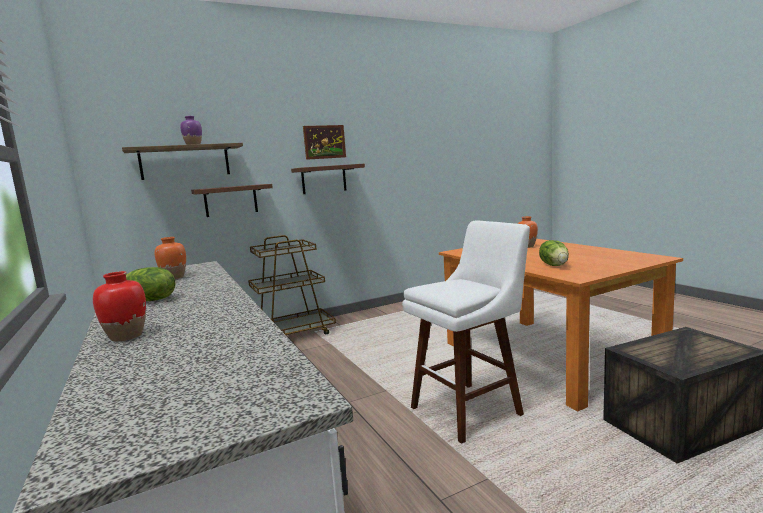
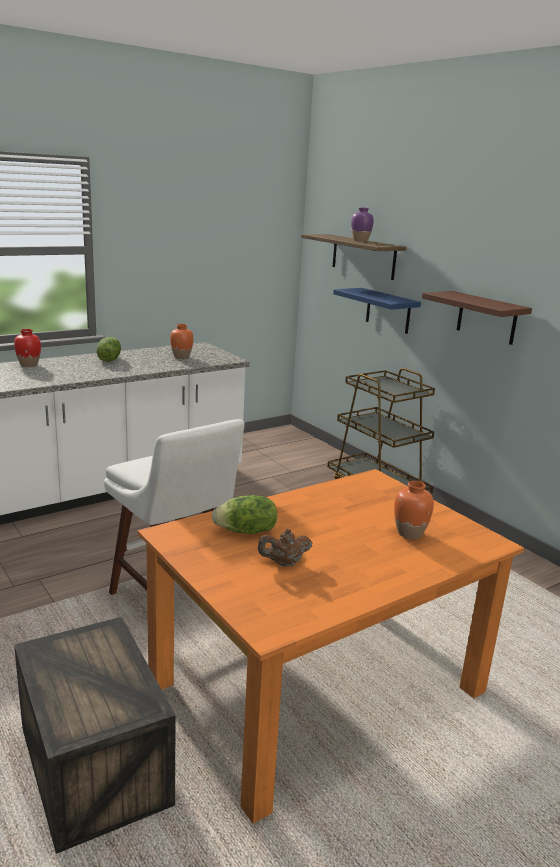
camera: 80 degrees right, 10 degrees up
(231, 200) = (388, 311): brown shelf -> blue shelf
(324, 142) = (501, 262): picture -> none
(587, 259) = (284, 563): none -> brown teapot

